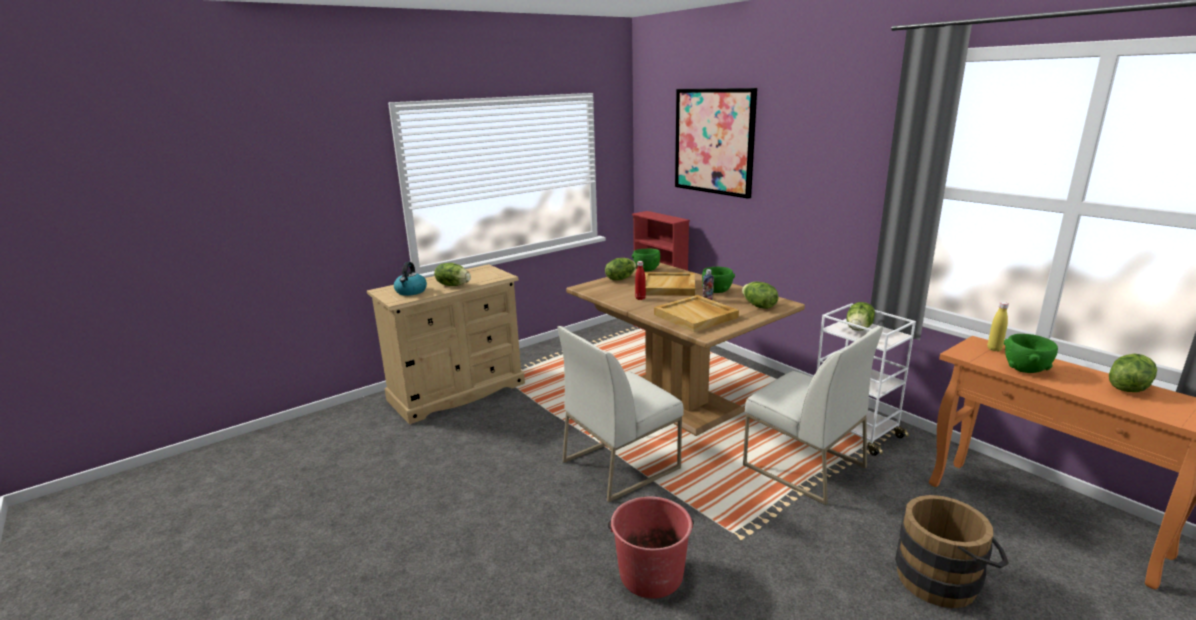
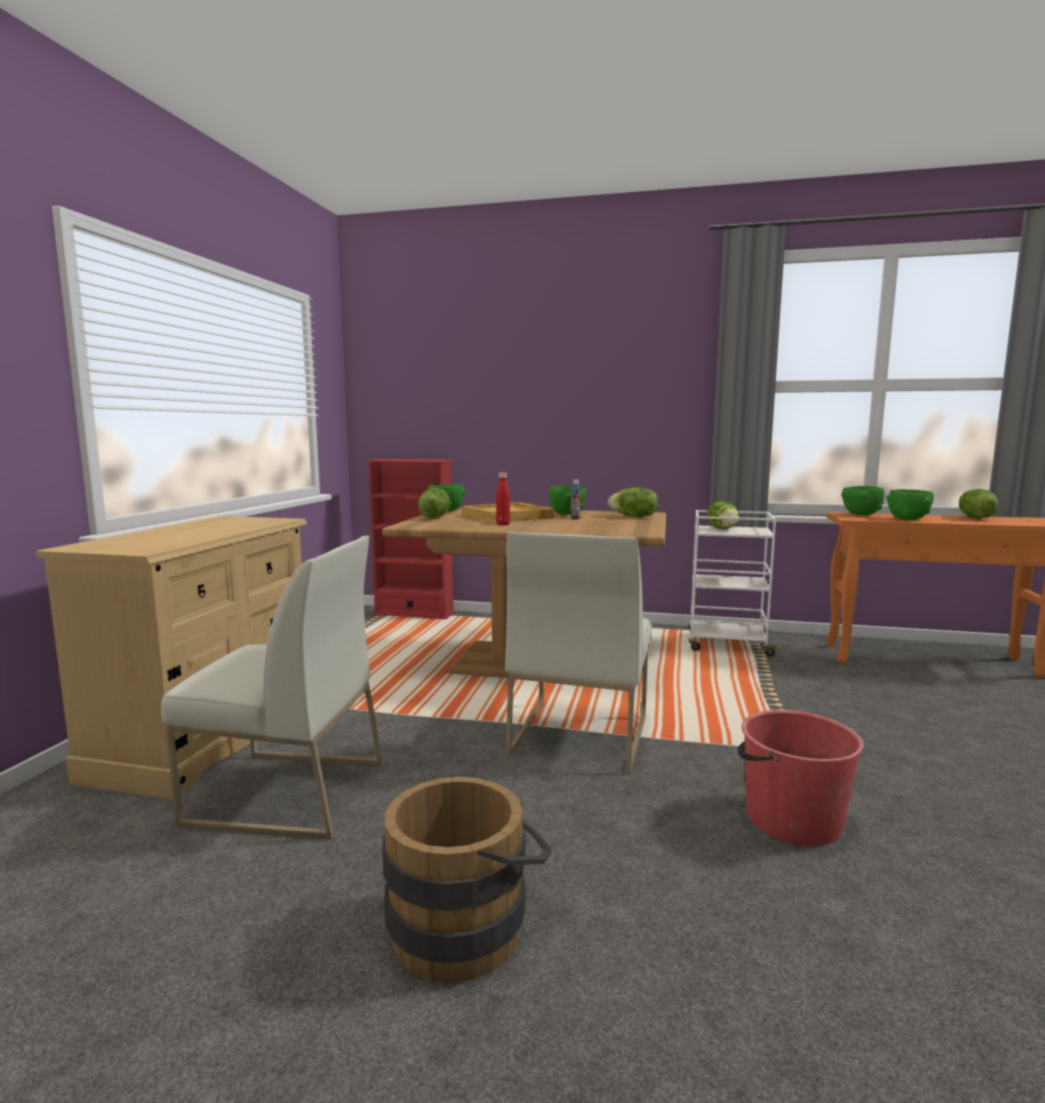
camera: 40 degrees left, 10 degrees down
(411, 291) = (149, 542): kettle -> none
(453, 285) = (216, 531): lettuce -> none
(696, 316) = (600, 526): beige tray -> none
(714, 141) = (481, 361): picture -> none
(802, 466) = (738, 680): white chair -> white chair (285, 793)
(943, 579) = (963, 718): brown bucket -> brown bucket (467, 925)
(994, 349) = (861, 514): yellow bottle -> green bowl

